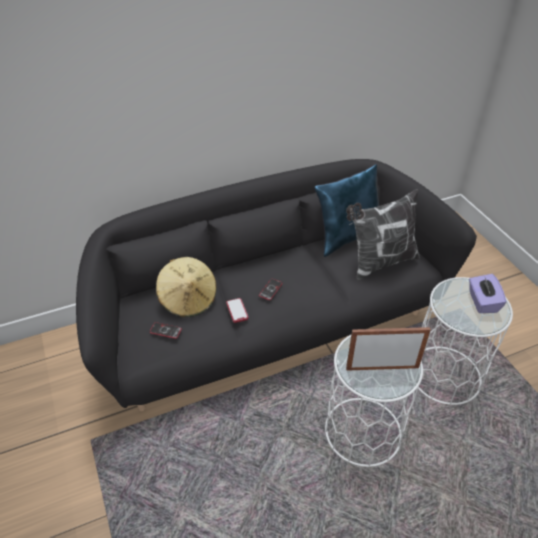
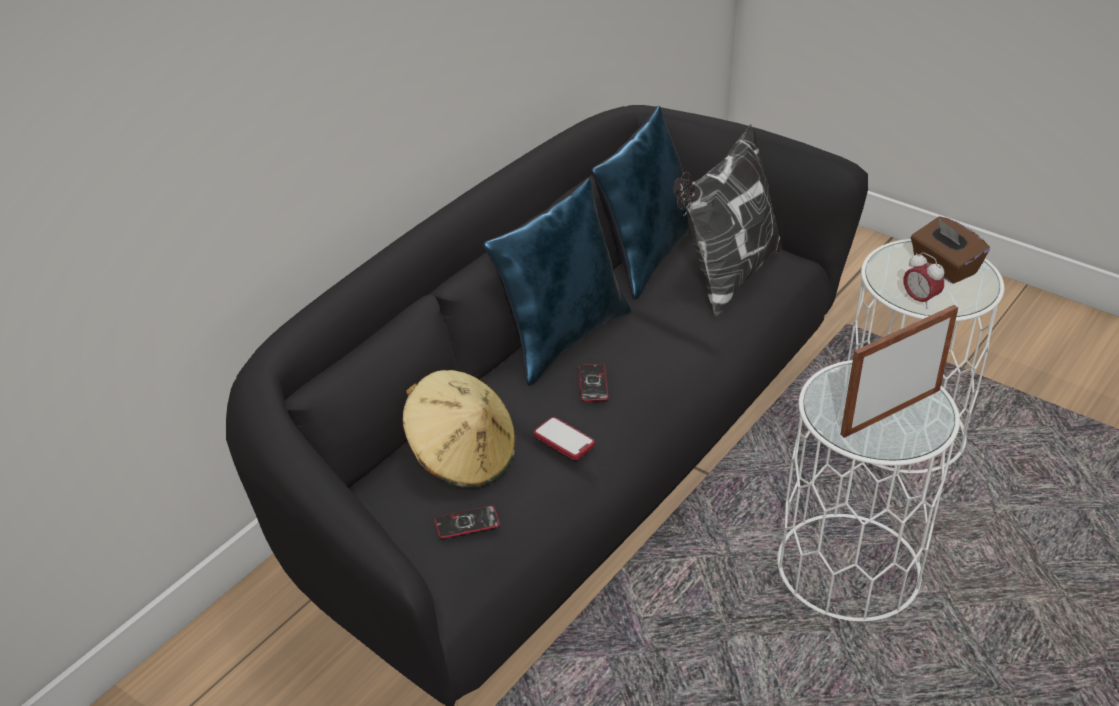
camera: 30 degrees left, 5 degrees down
(276, 262) = (561, 337): none -> blue pillow
(452, 314) = (919, 300): none -> alarm clock
(482, 302) = (944, 267): purple tissue box -> brown tissue box

